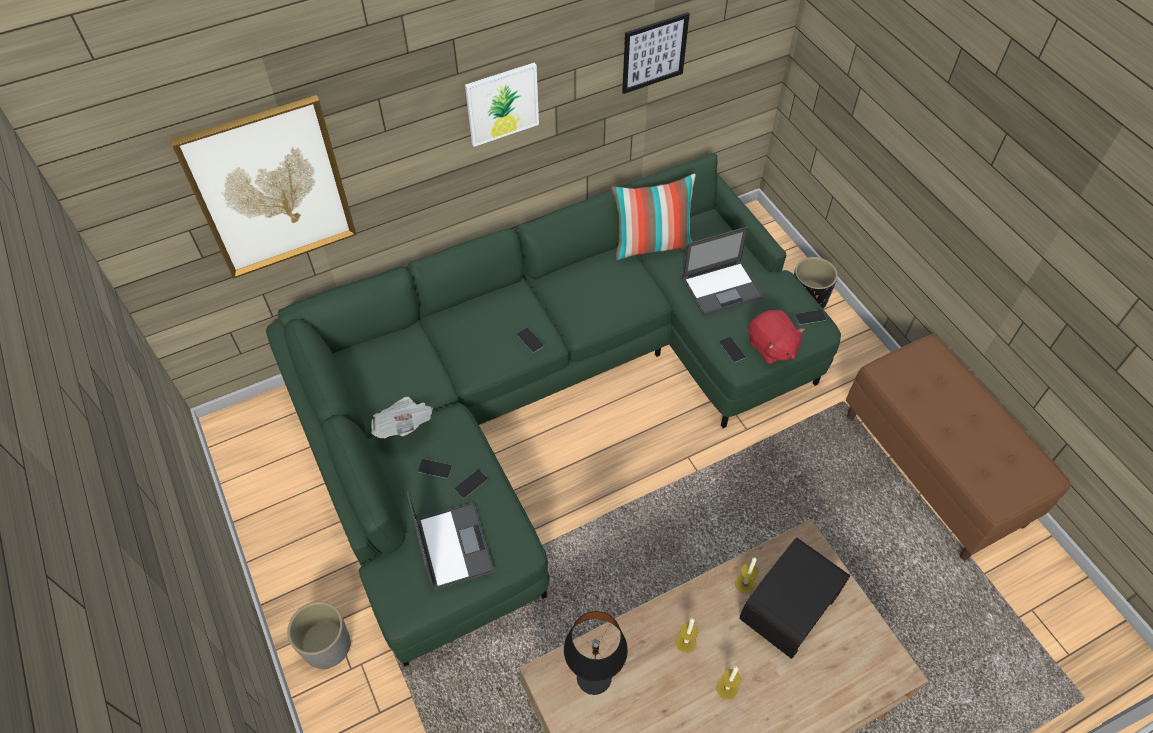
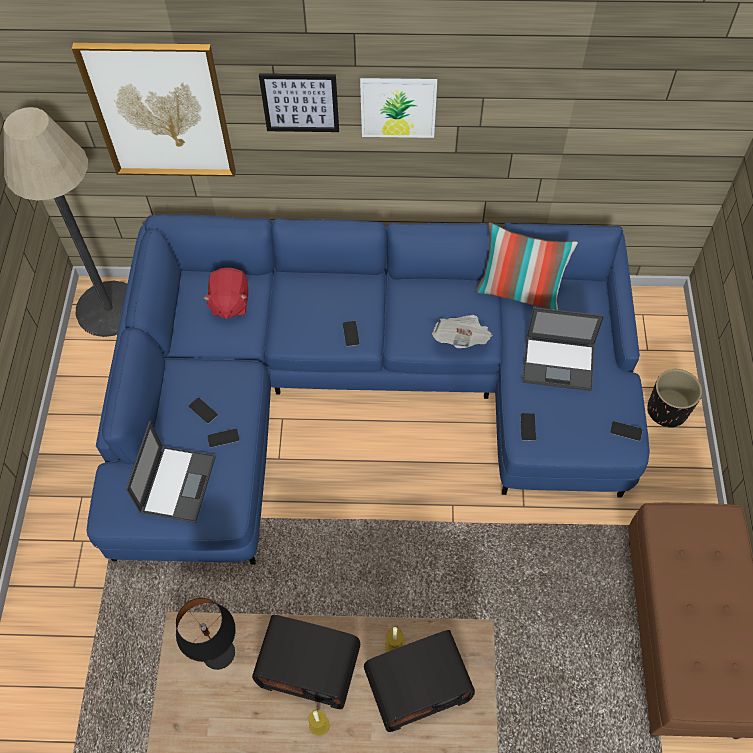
camera: 30 degrees right, 5 degrees up
(251, 434) = (109, 309): none -> floor lamp
(327, 645) = (67, 512): grey planter -> none
(404, 426) = (201, 361): newspaper -> newspaper (461, 339)
(544, 395) = (361, 387): green sofa -> blue sofa
(654, 53) = (575, 108): picture -> picture (300, 102)
(685, 642) = (311, 667): candle -> radio
(771, 347) = (567, 442): red plush toy -> red plush toy (229, 303)

